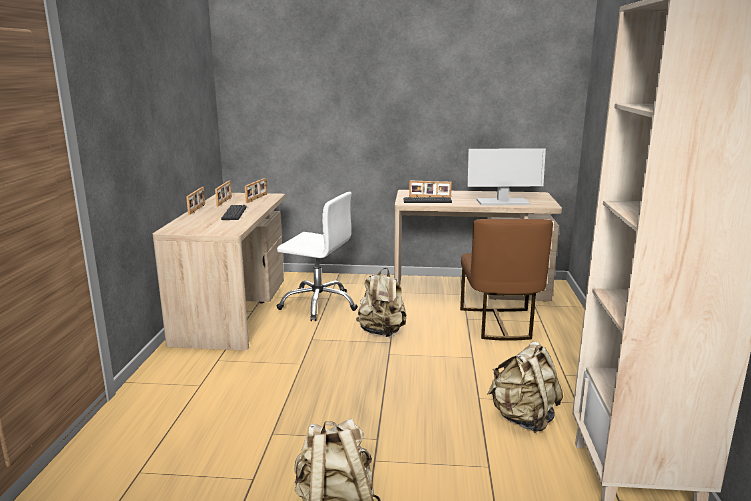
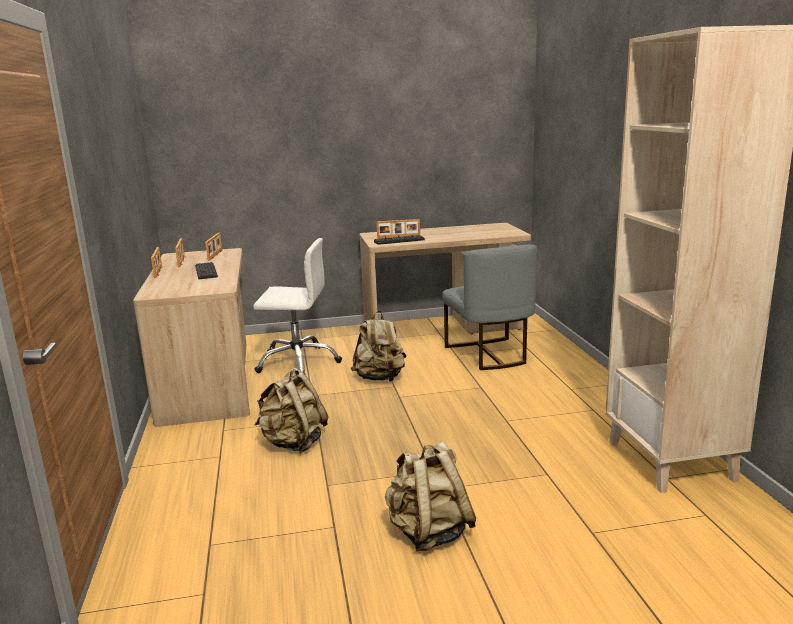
camera: 15 degrees left, 0 degrees up
(499, 323) = (489, 354): brown chair -> grey chair
(502, 202) = (472, 235): monitor -> none
(523, 418) = (555, 430): beige backpack -> beige backpack (293, 443)

